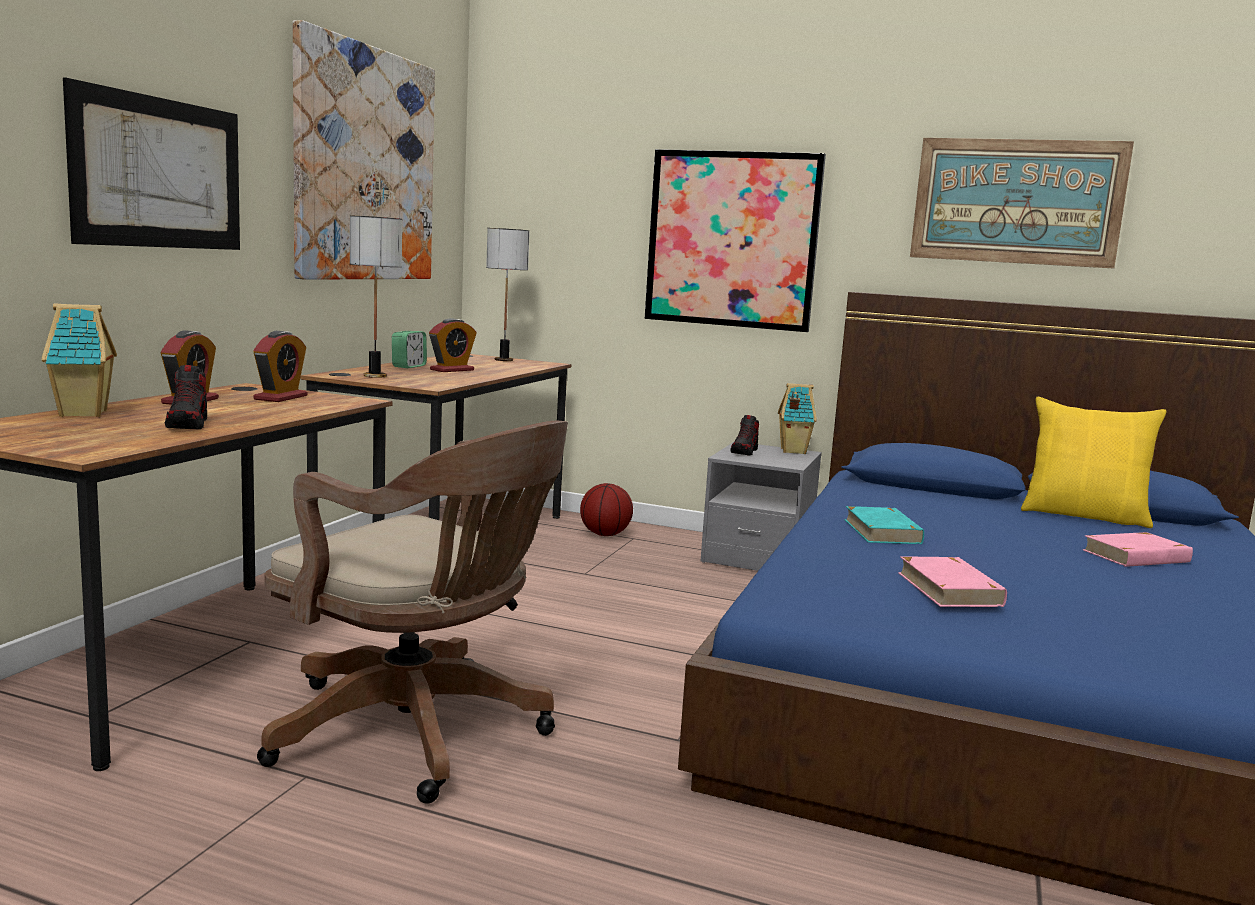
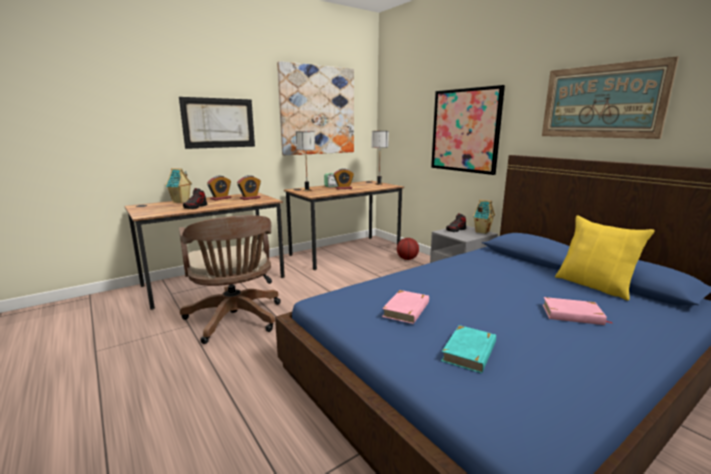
camera: 35 degrees right, 5 degrees up
(882, 531) = (443, 276): turquoise book -> turquoise book (469, 352)

